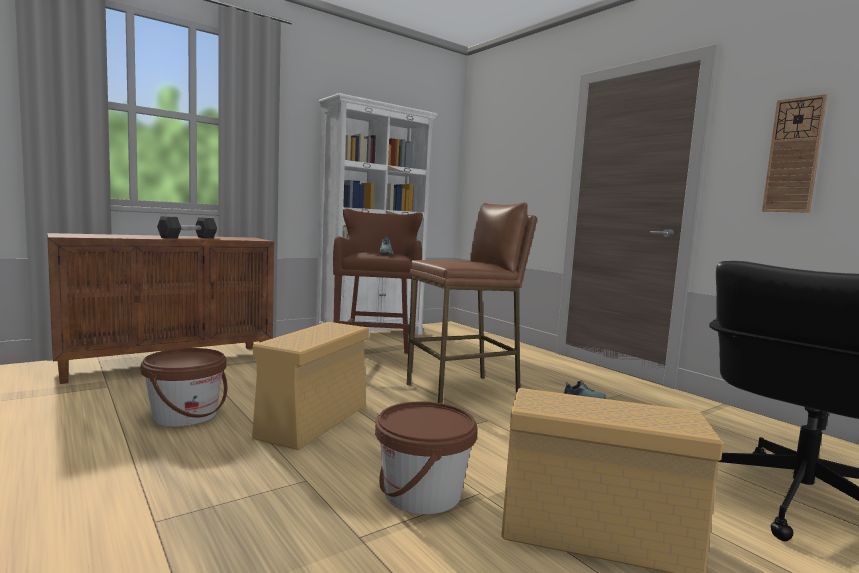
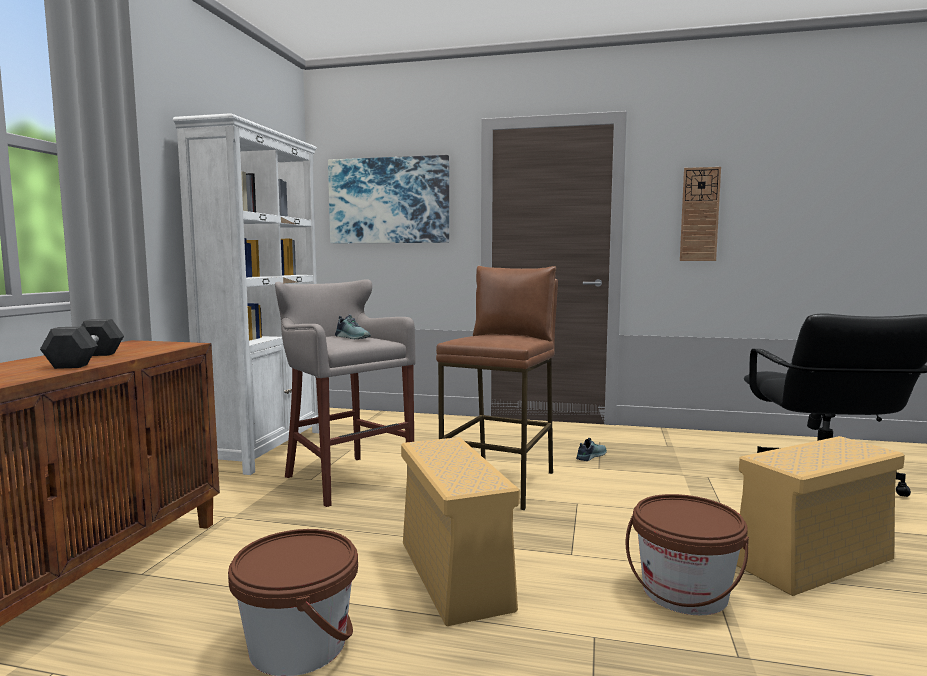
camera: 40 degrees left, 0 degrees up
(375, 359) = (345, 478): brown stool -> grey stool
(509, 155) = (389, 201): none -> picture

